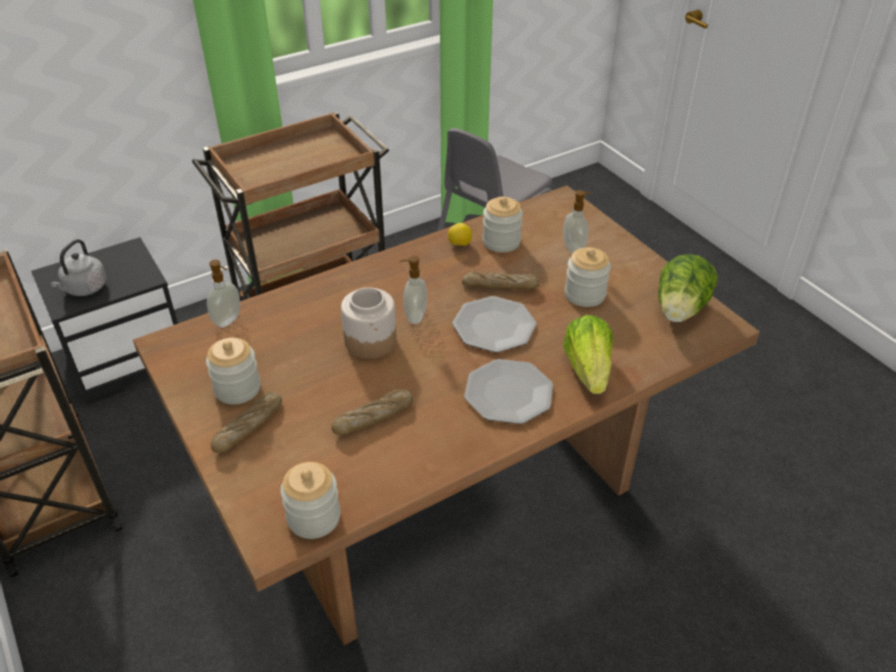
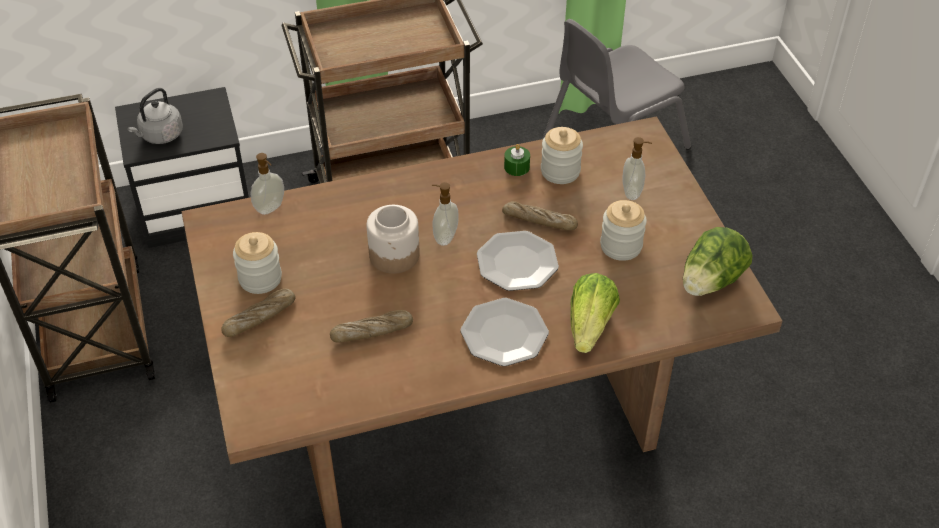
camera: 15 degrees right, 5 degrees up
(314, 517) = (291, 412): jar -> none
(459, 245) = (516, 167): lemon -> green candle

